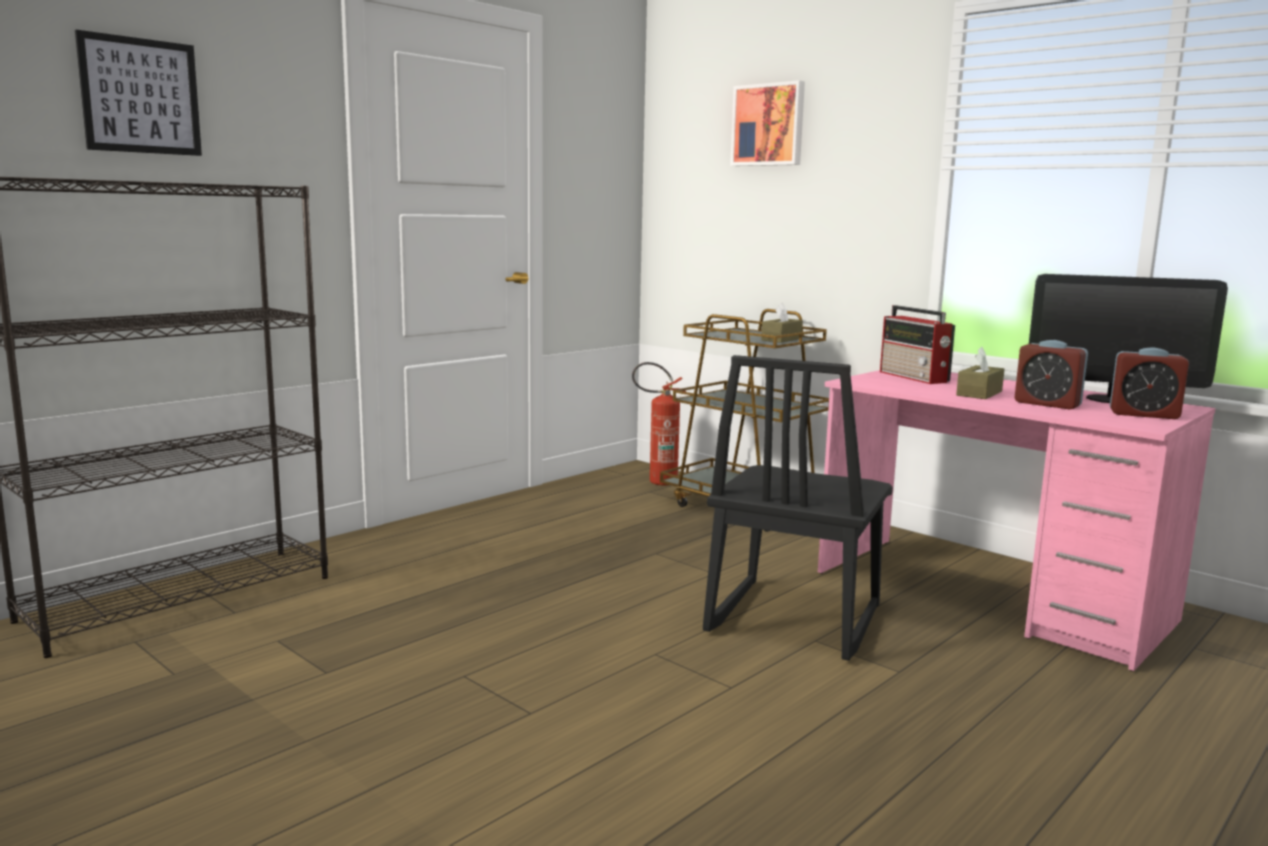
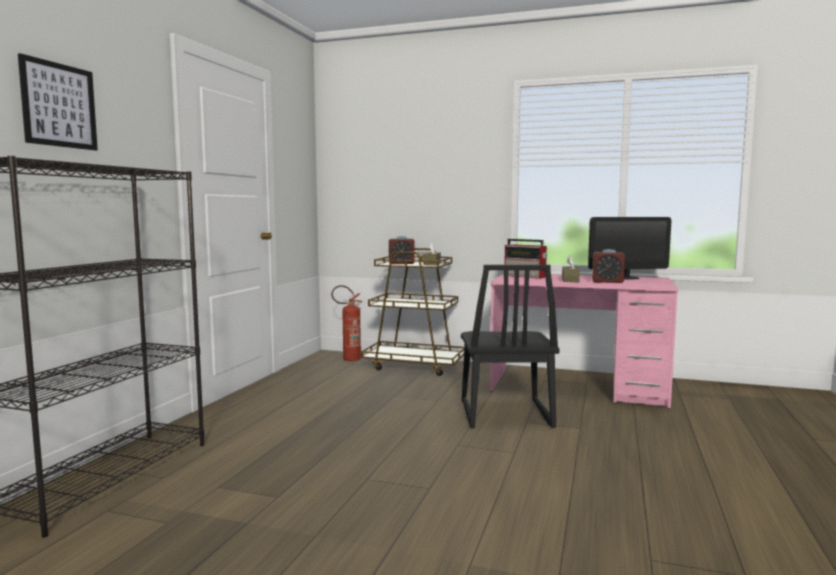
camera: 25 degrees left, 5 degrees down
(769, 125) = (404, 143): picture -> none
(1144, 414) = (652, 282): alarm clock -> alarm clock (401, 263)

